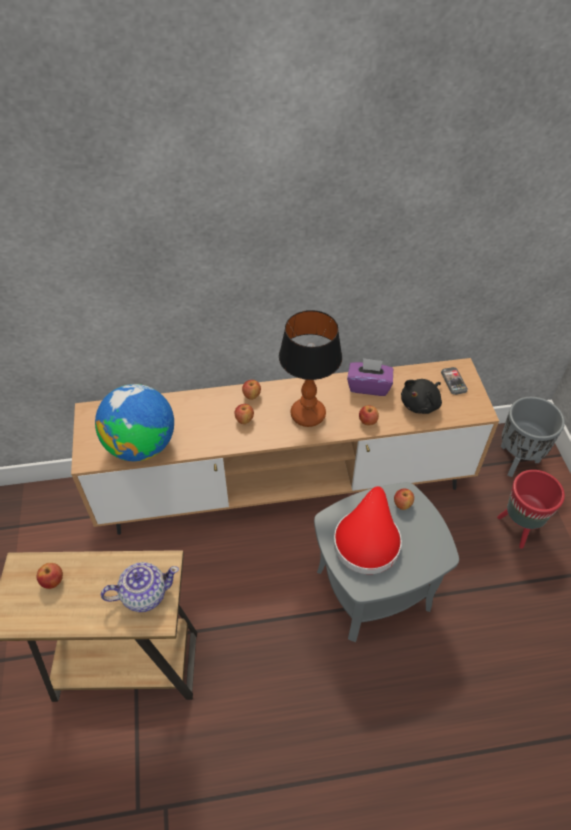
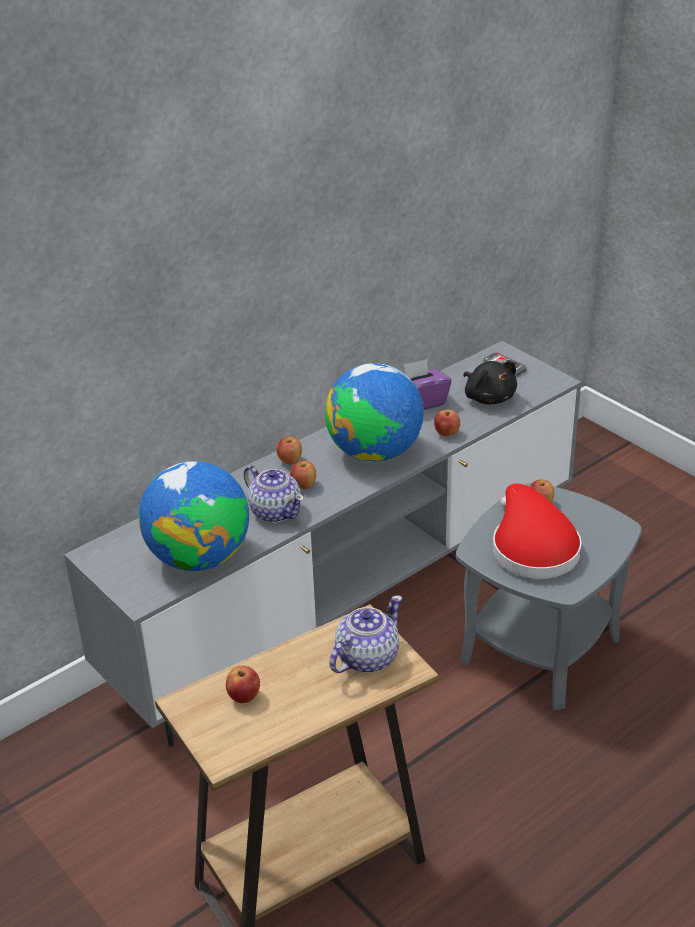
camera: 30 degrees left, 15 degrees down
(211, 432) = (275, 511): none -> teapot
(285, 488) = (350, 602): brown tv stand -> grey tv stand
(308, 415) = (375, 453): table lamp -> globe
(421, 404) = (488, 397): black plush toy -> black plush toy turned 45 degrees counterclockwise
(517, 461) = (590, 465): grey planter -> none
(518, 528) = (644, 525): red planter -> none

